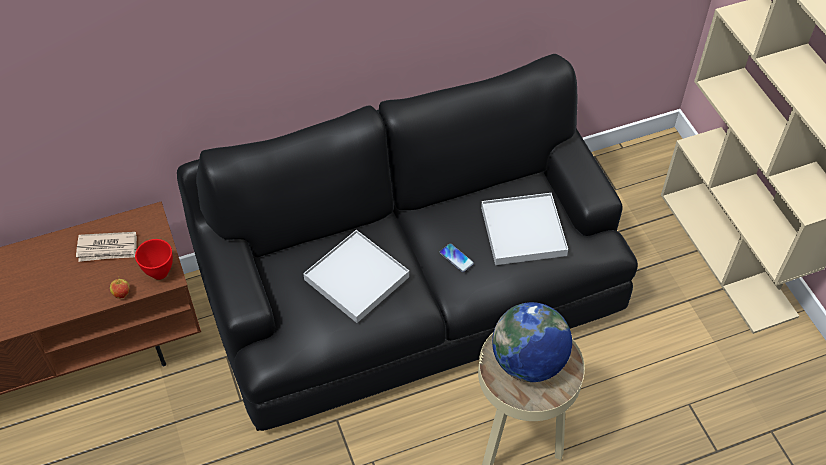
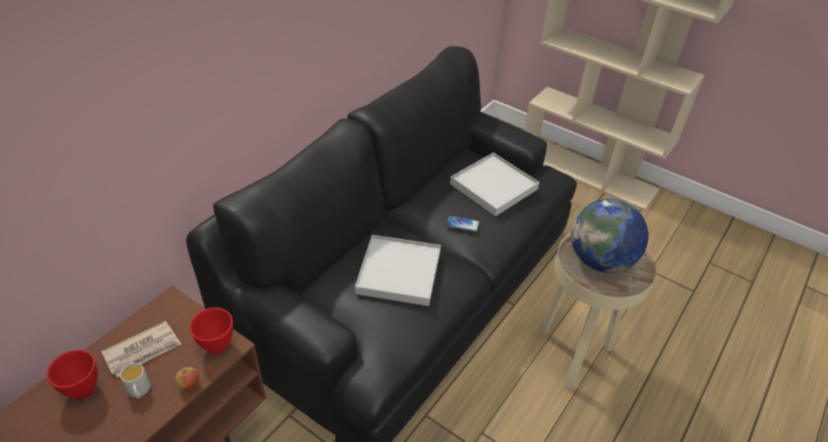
camera: 35 degrees left, 10 degrees down
(52, 260) = (83, 390): none -> red bowl
(87, 280) = (139, 391): none -> white mug

